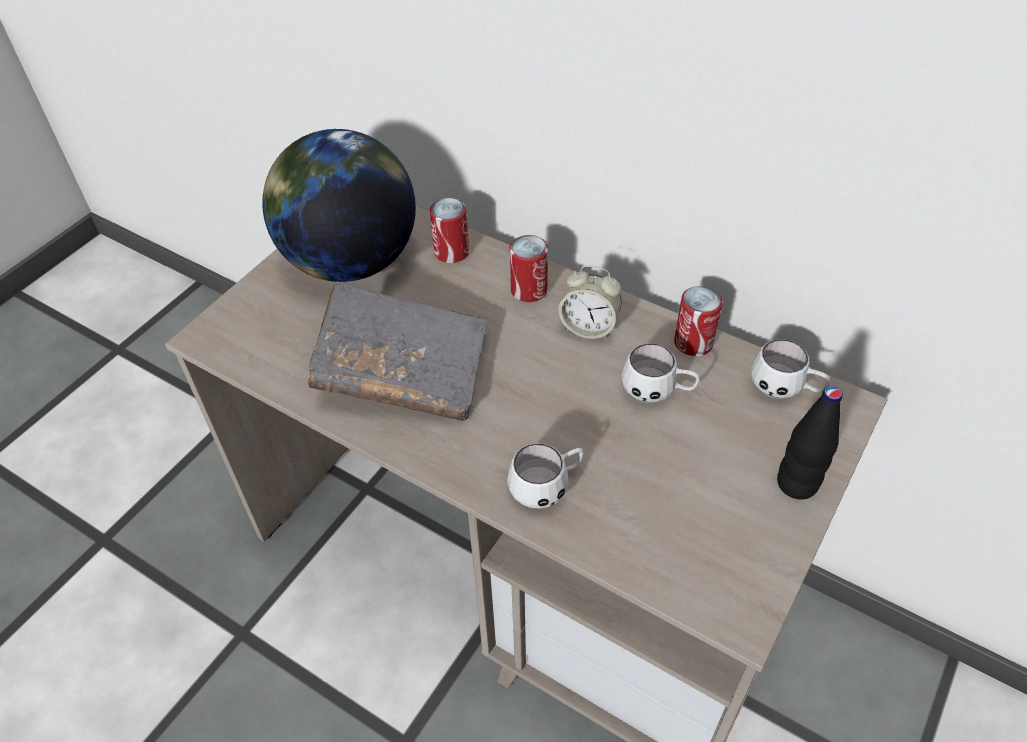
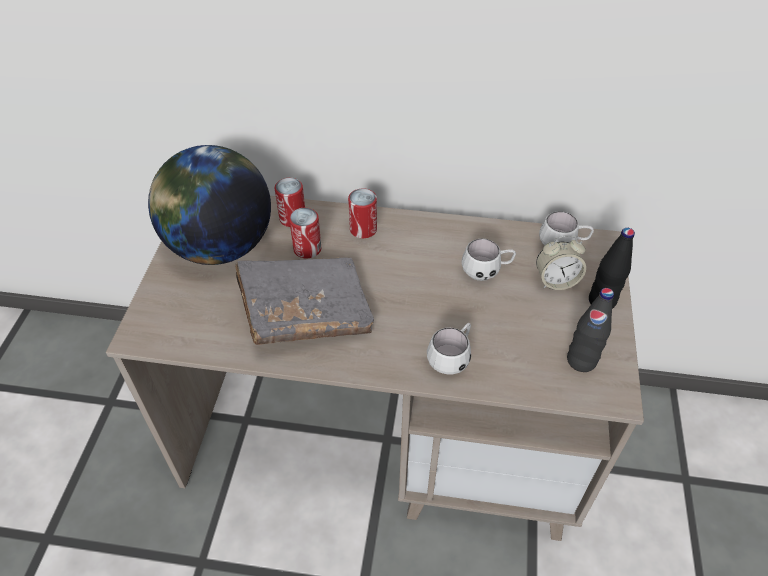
camera: 25 degrees left, 0 degrees up
(589, 327) = (418, 242): alarm clock -> alarm clock (556, 281)
(693, 342) = (491, 232): can -> can (307, 249)
(719, 553) = (581, 361): none -> black bottle

